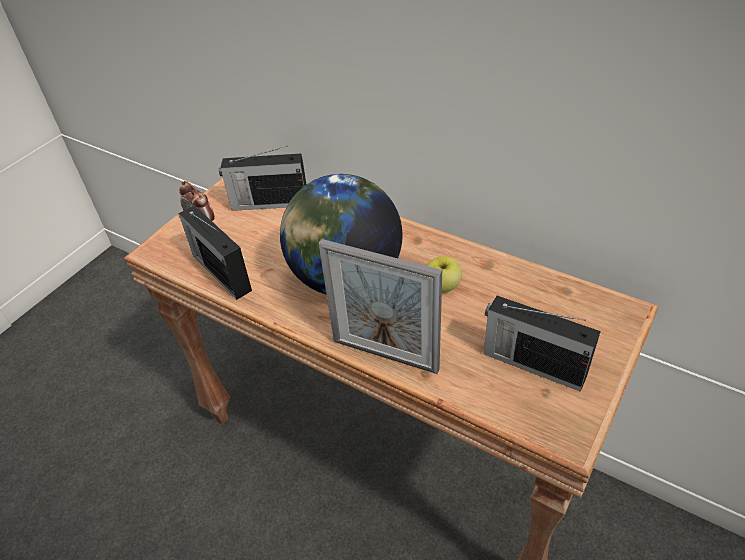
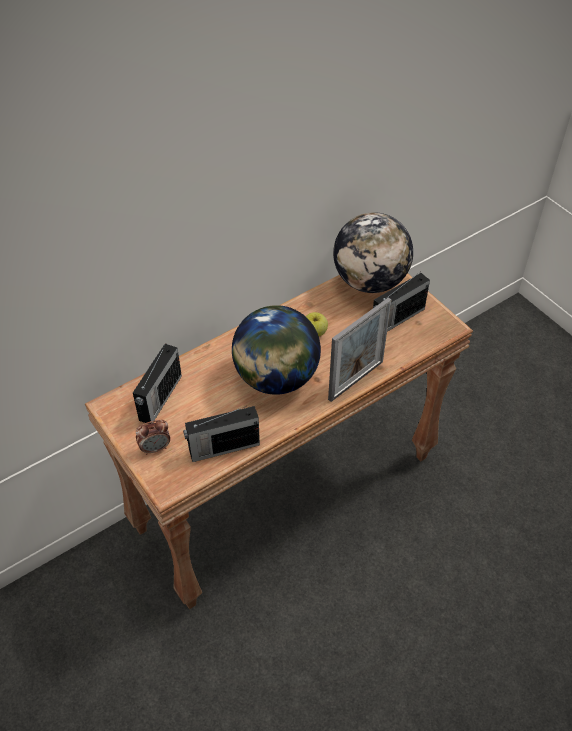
camera: 70 degrees left, 5 degrees up
(582, 309) = (370, 281): none -> globe

